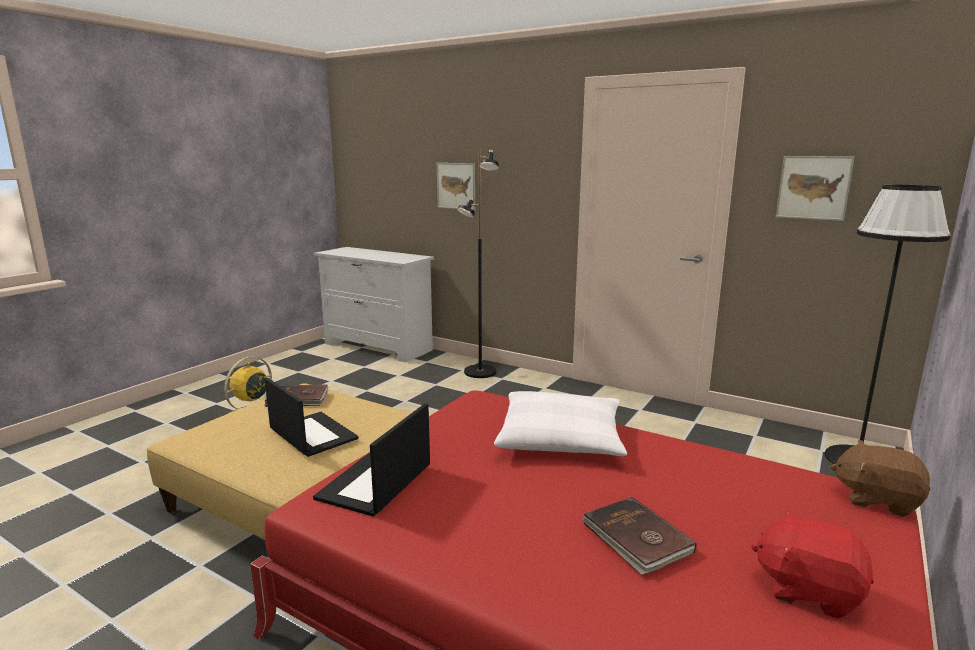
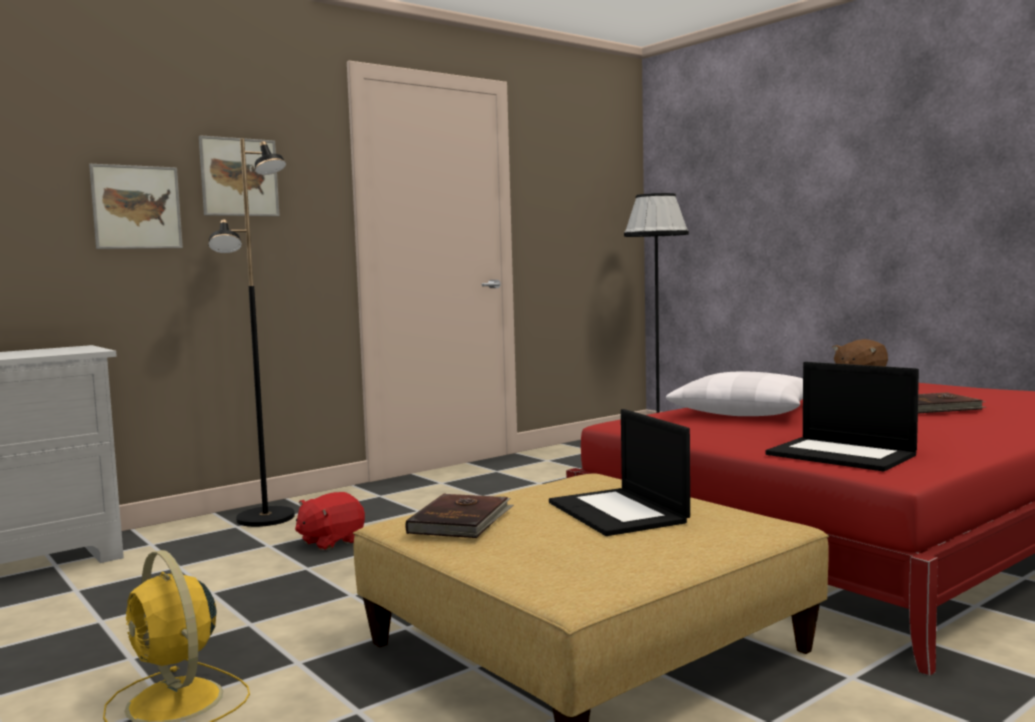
camera: 70 degrees left, 10 degrees down
(312, 434) = (619, 512): laptop -> laptop turned 90 degrees counterclockwise
(808, 590) = (982, 392): red plush toy -> red plush toy (330, 541)
(813, 187) = (567, 203): picture -> picture (239, 177)

